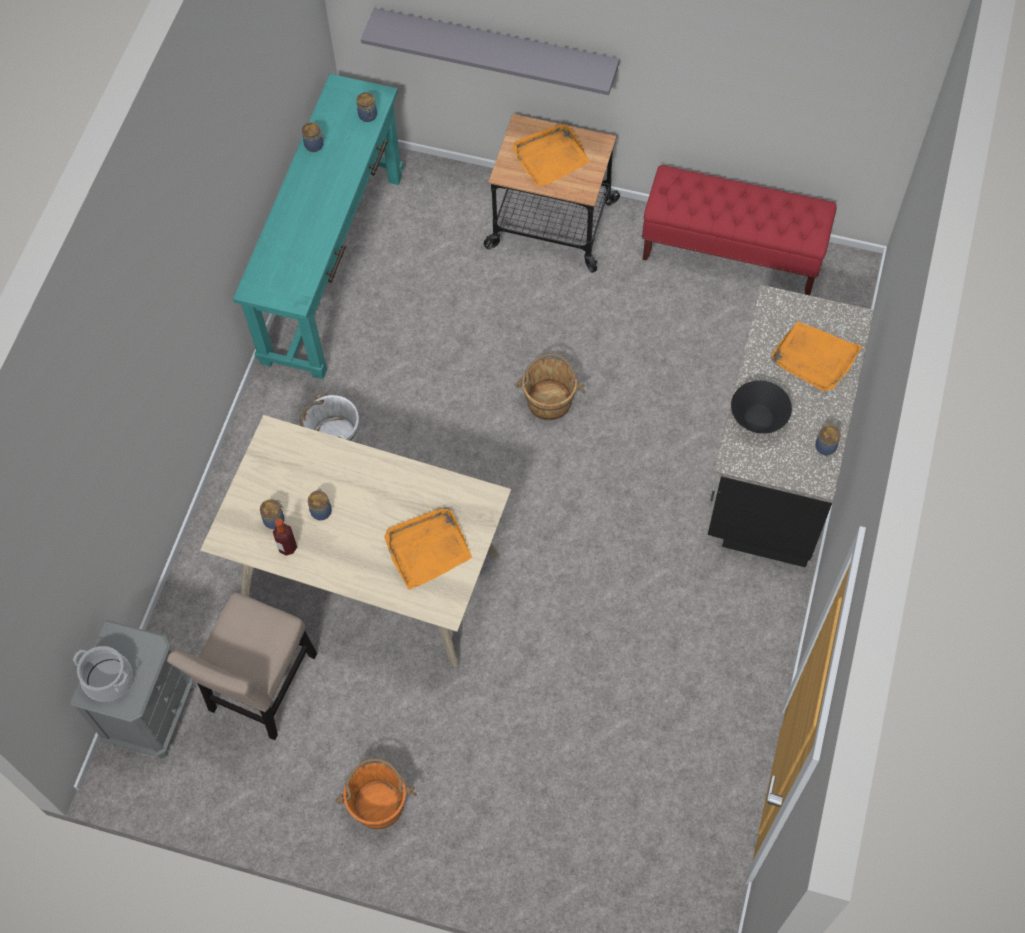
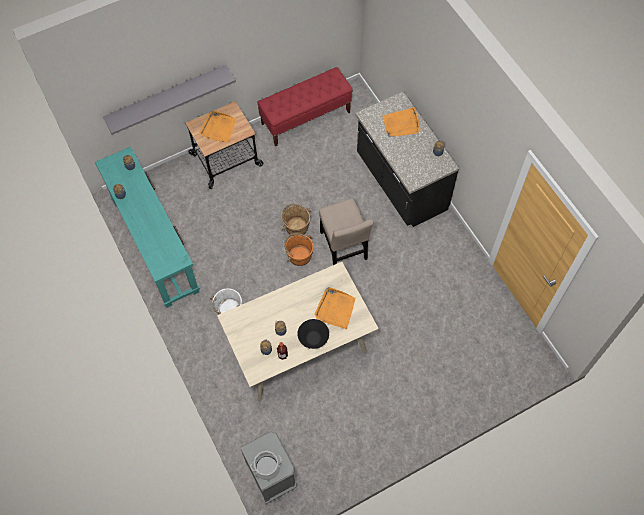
camera: 45 degrees left, 0 degrees up
(261, 689) = (304, 427): beige chair -> beige chair (344, 248)
(378, 803) = (392, 426): orange bucket -> orange bucket (299, 255)
(758, 419) = (405, 161): black bowl -> black bowl (313, 338)

